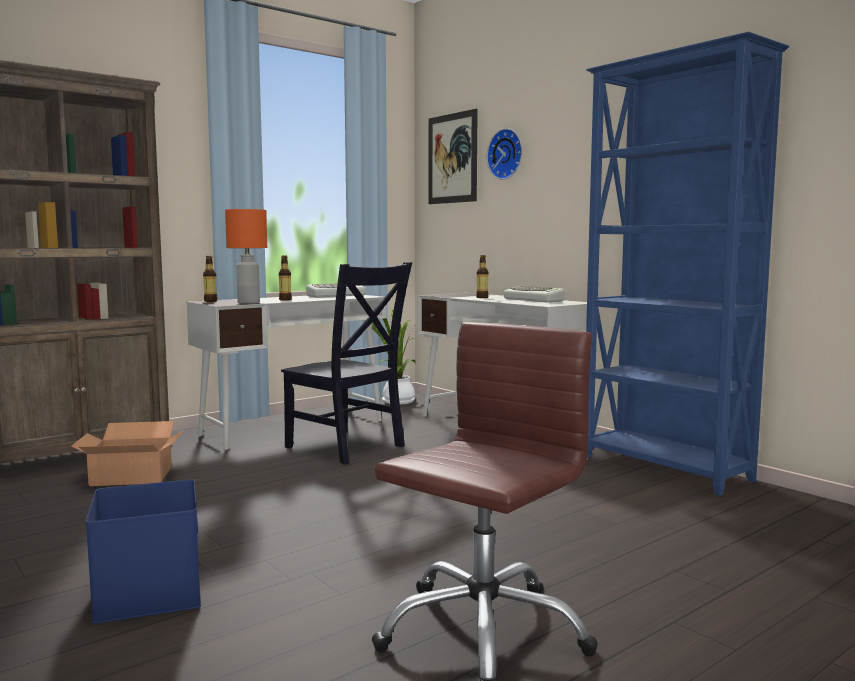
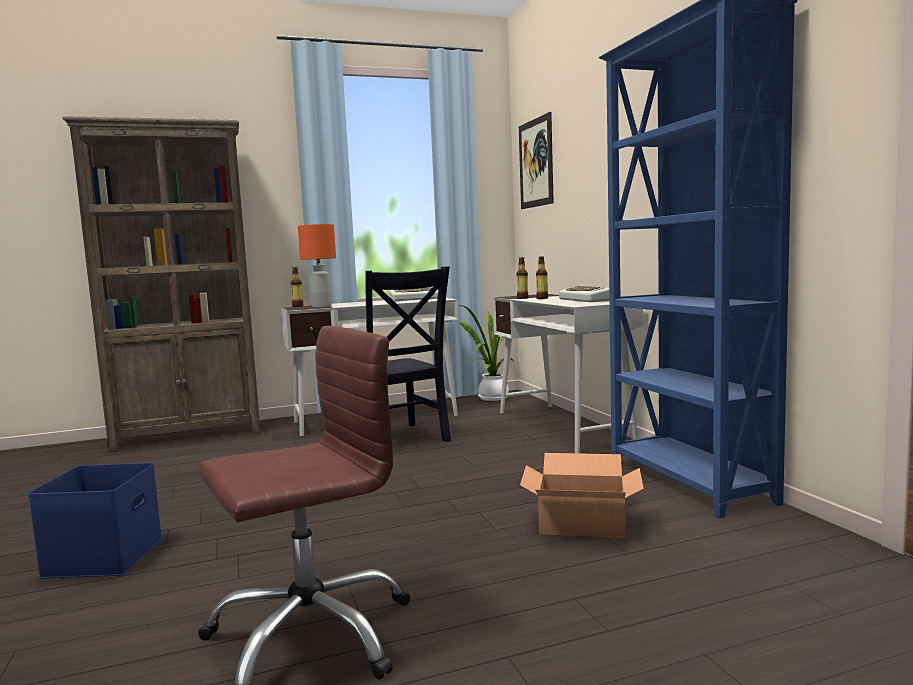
camera: 20 degrees right, 0 degrees up
(132, 476) = (207, 455): cardboard box -> cardboard box (583, 523)
(285, 300) = (360, 304): bottle -> bottle (522, 298)
(507, 154) = (573, 154): wall clock -> none

